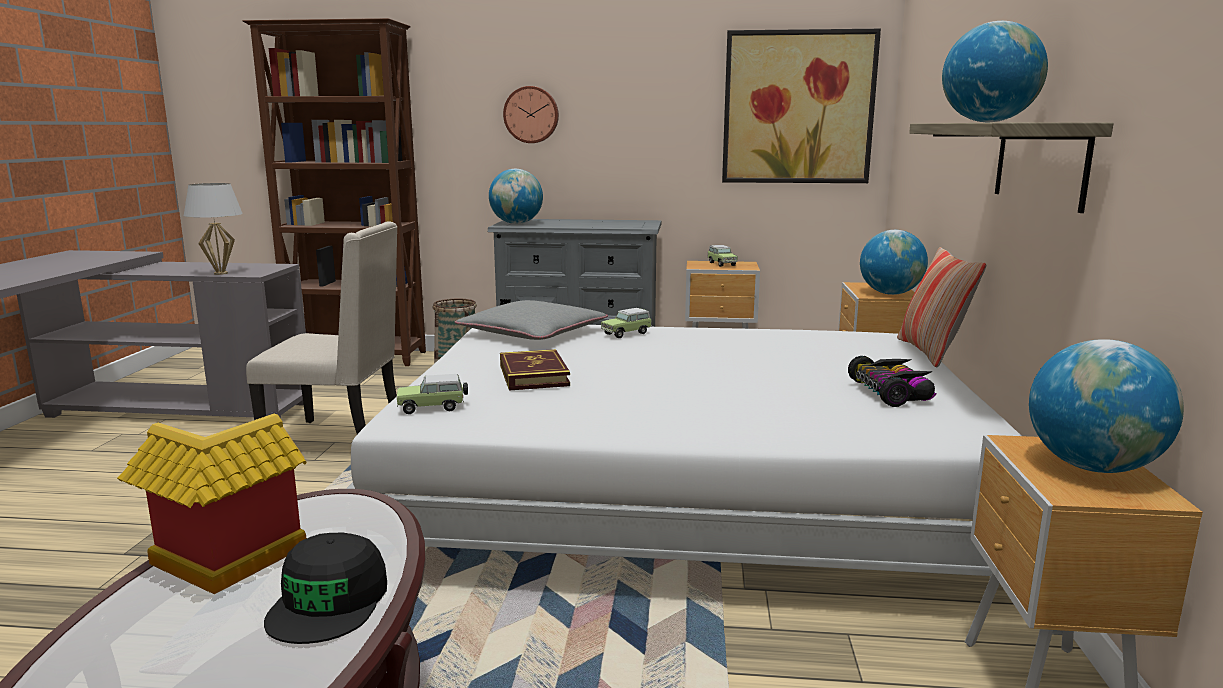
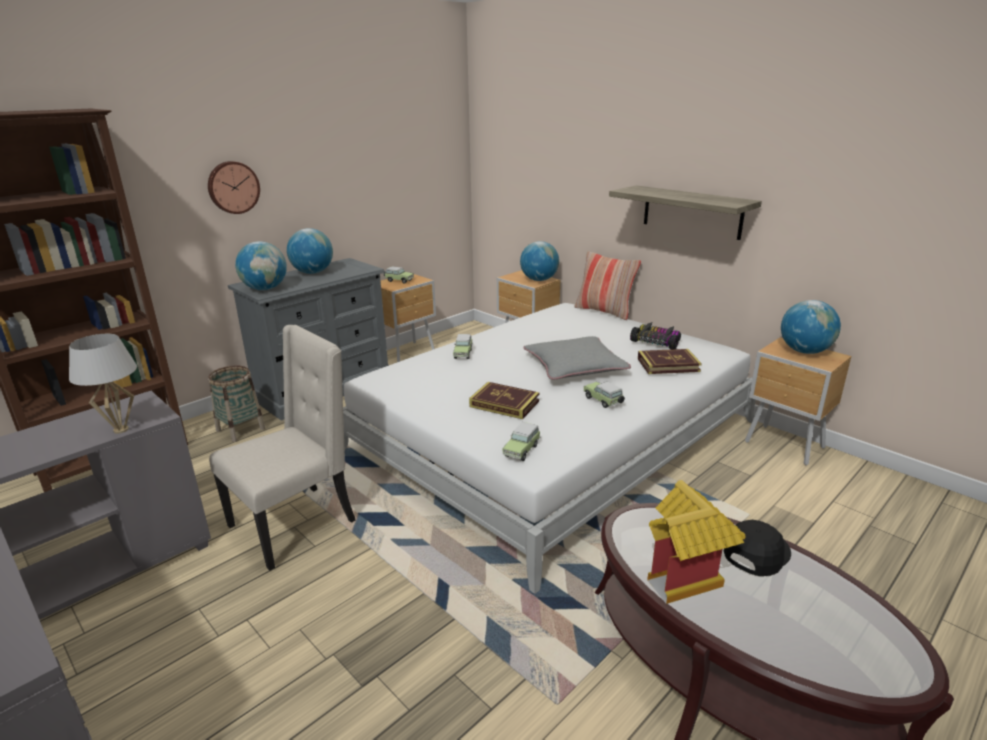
camera: 50 degrees left, 10 degrees up
(329, 602) = (756, 552): black cap -> black cap turned 90 degrees counterclockwise
(532, 332) = (409, 375): grey pillow -> grey pillow (575, 366)
(635, 413) = (603, 401): none -> toy car
(798, 108) = (421, 159): picture -> none
(826, 415) = (668, 365): none -> book
(987, 122) = (672, 194): globe -> globe (312, 272)

